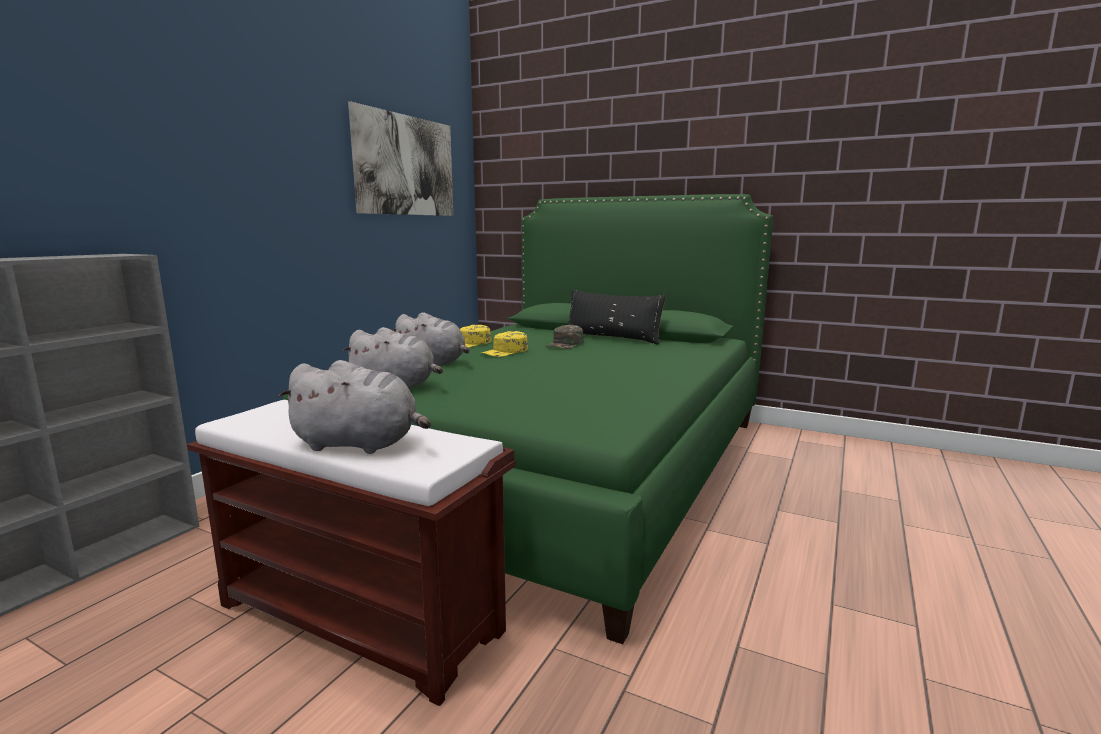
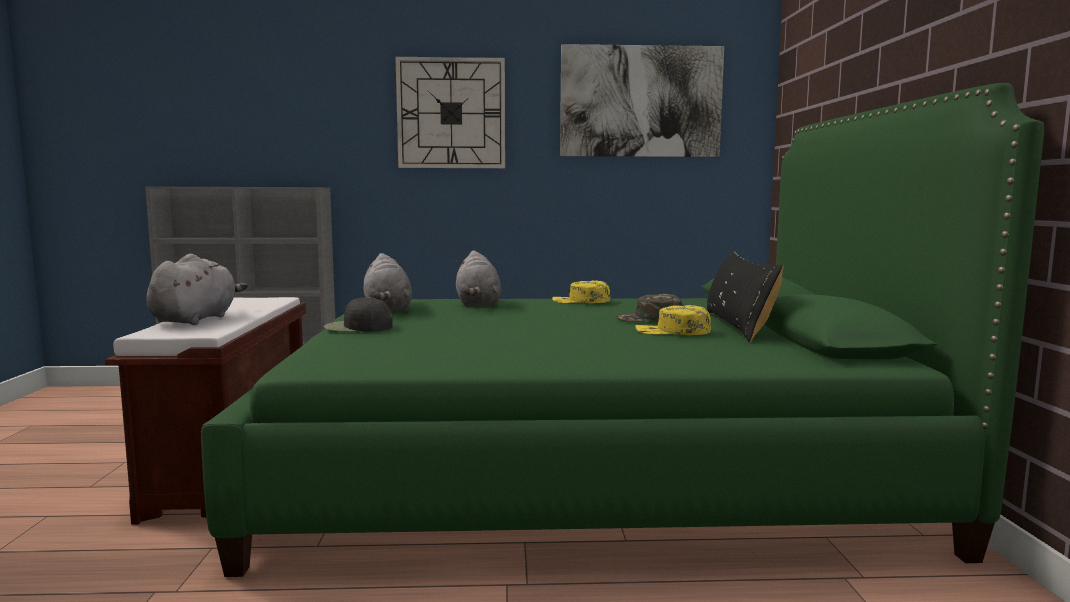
camera: 60 degrees right, 5 degrees down
(258, 162) = (451, 113): none -> wall clock
(360, 444) = (196, 319): grey plush toy -> grey plush toy turned 150 degrees counterclockwise
(467, 402) = (357, 327): none -> black cap
(505, 352) = (564, 311): yellow cap -> yellow cap (672, 331)

